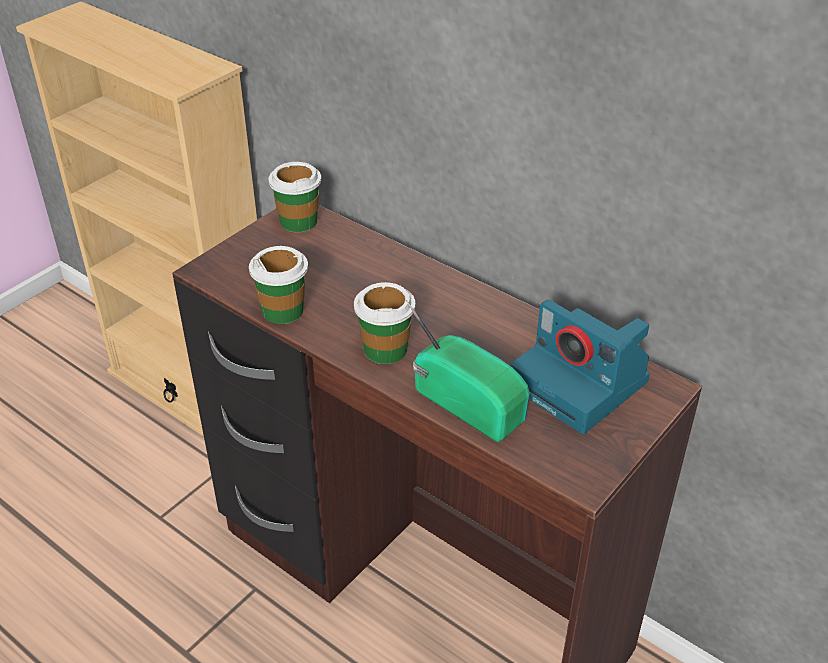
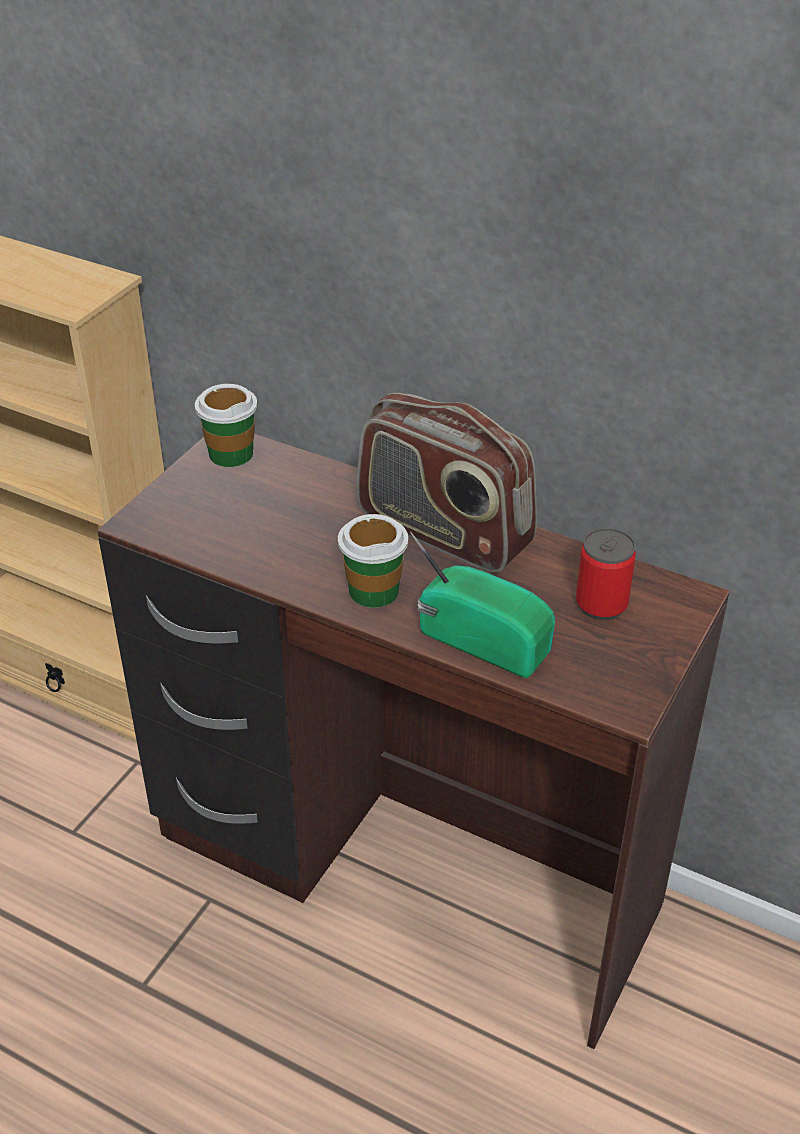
camera: 10 degrees left, 0 degrees up
(283, 310) = (243, 560): cup -> none
(458, 306) = (443, 532): none -> radio
(582, 384) = (601, 604): camera -> can

